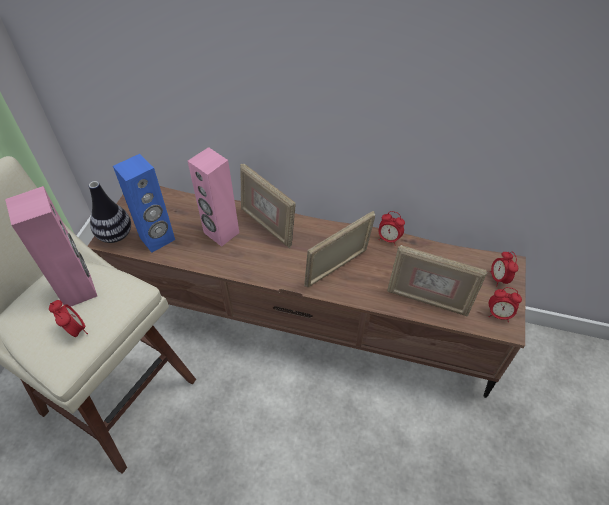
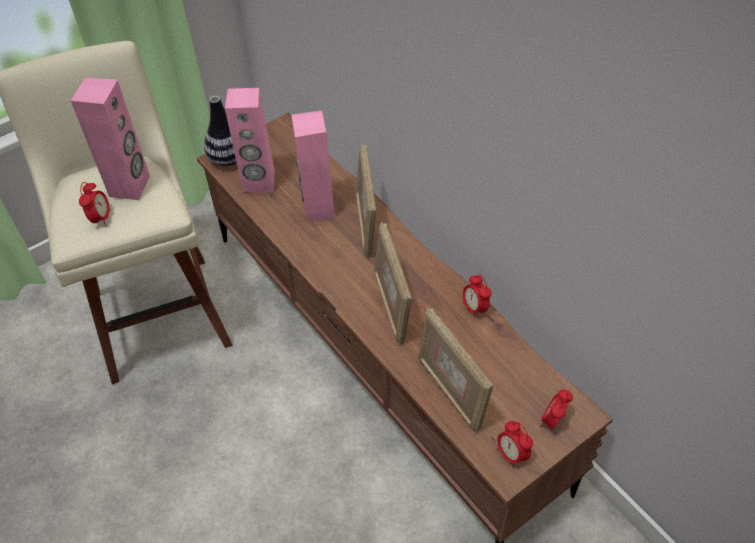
camera: 40 degrees right, 0 degrees up
(157, 239) = (259, 182): blue speaker -> pink speaker
(337, 269) = (392, 307): picture frame -> picture frame turned 105 degrees counterclockwise

